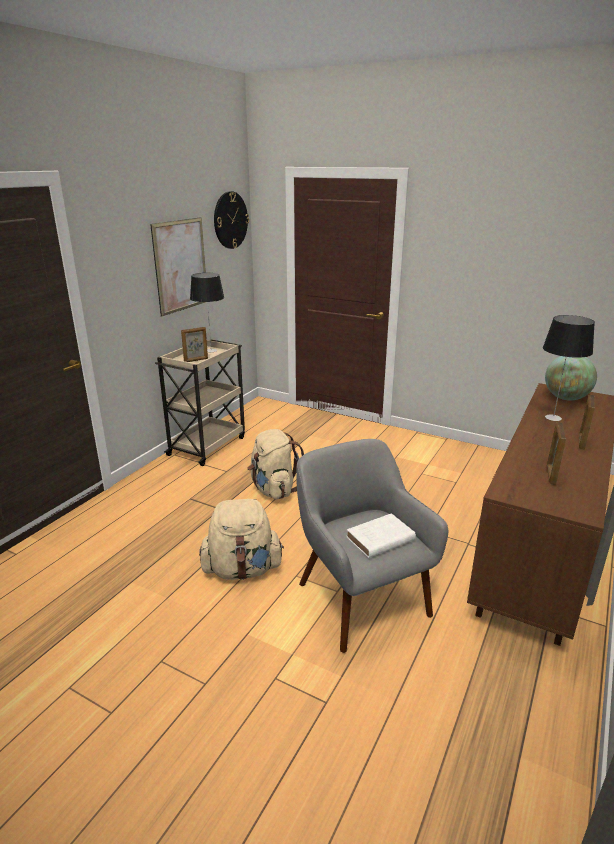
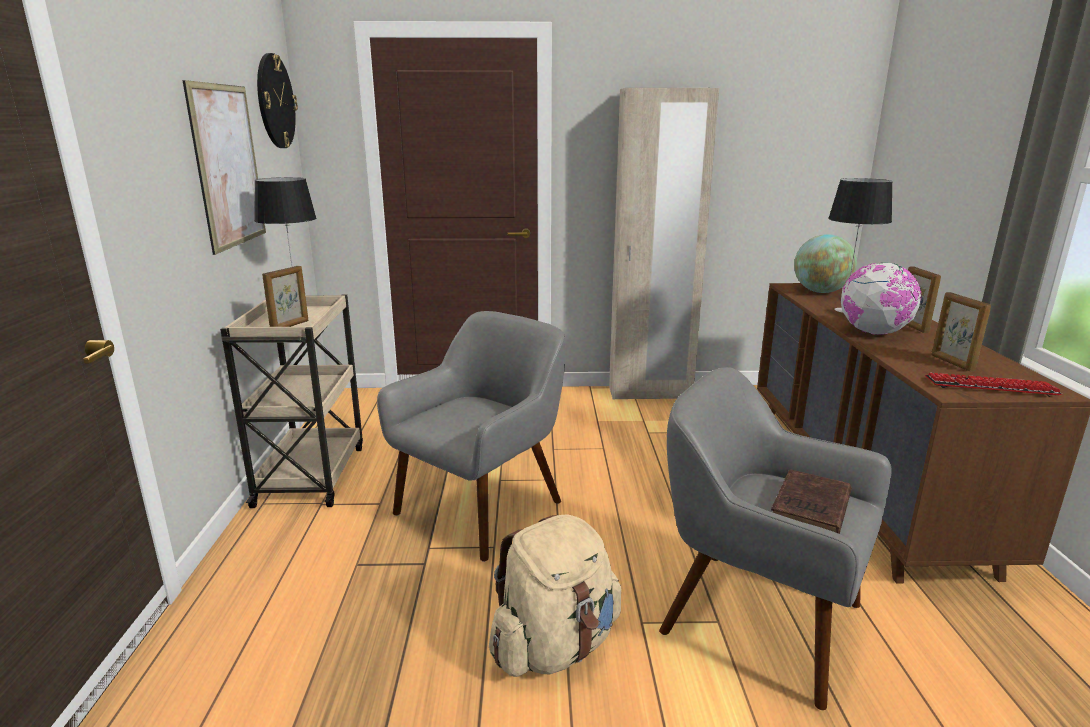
camera: 30 degrees left, 5 degrees down
(274, 489) = (482, 508): beige backpack -> grey armchair
(378, 539) = (810, 510): white book -> brown book
(455, 446) = (650, 393): none -> beige wardrobe
(538, 440) = (874, 333): none -> globe
(541, 497) = (990, 387): none -> keyboard

